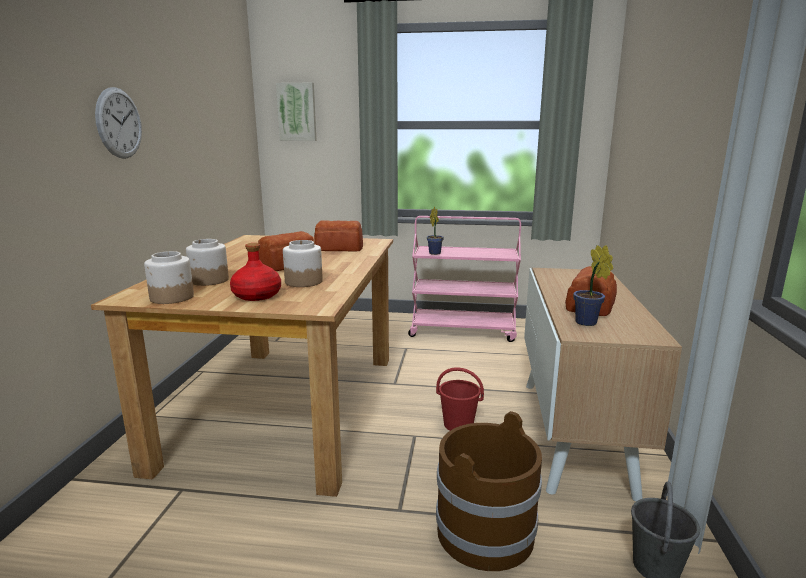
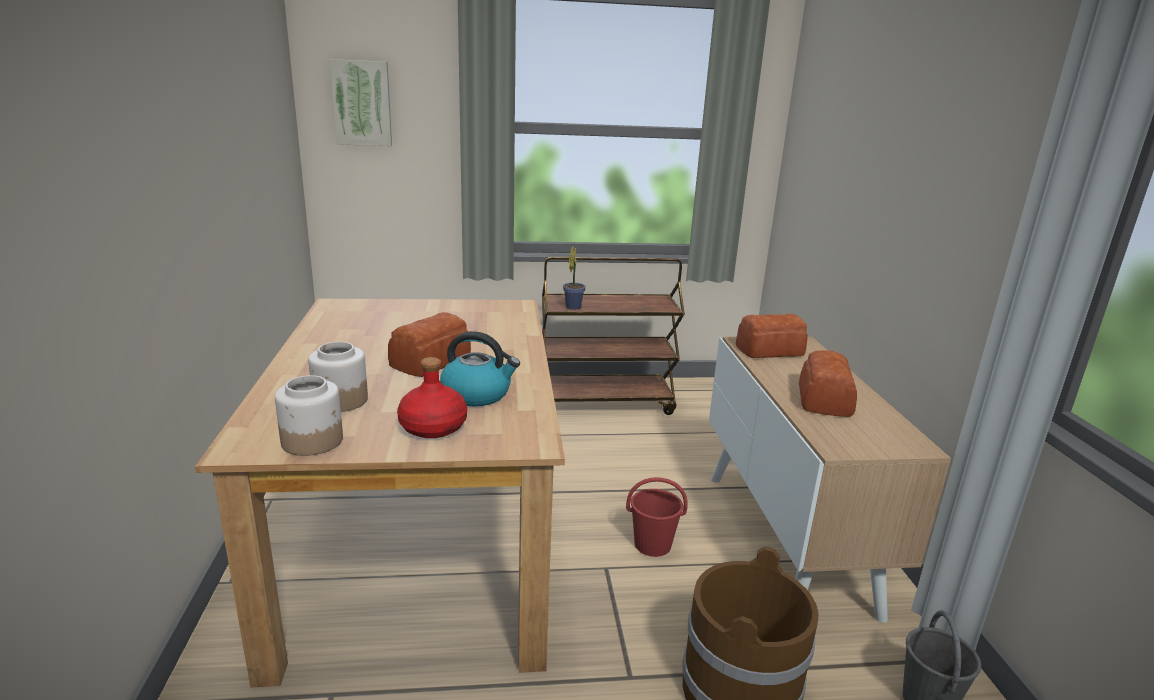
camera: 15 degrees left, 5 degrees up
(119, 123) = (164, 163): wall clock -> none
(303, 282) = (477, 394): jar -> kettle
(340, 248) = (479, 323): bread -> bread (771, 351)
(463, 331) = (604, 402): pink cart -> brown cart
(588, 323) = (838, 430): potted plant -> none

